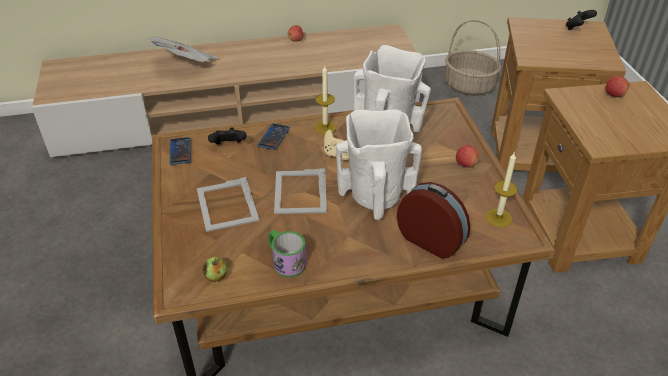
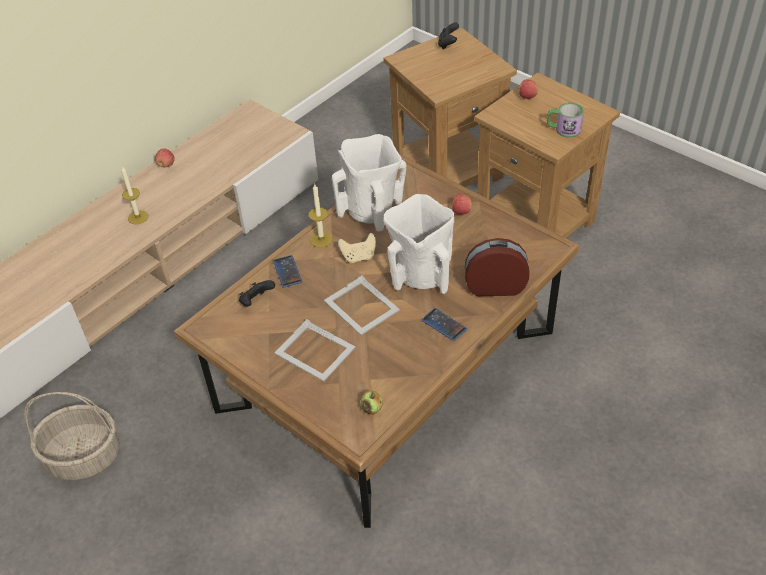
camera: 35 degrees left, 5 degrees up
(180, 151) = (220, 330): phone -> phone (444, 325)
(187, 65) = (81, 247): newspaper -> none
(285, 261) = (410, 365): mug -> mug (563, 129)
(468, 86) = (337, 131): basket -> basket (83, 457)
(498, 217) = (523, 242): candle -> candle (138, 217)

